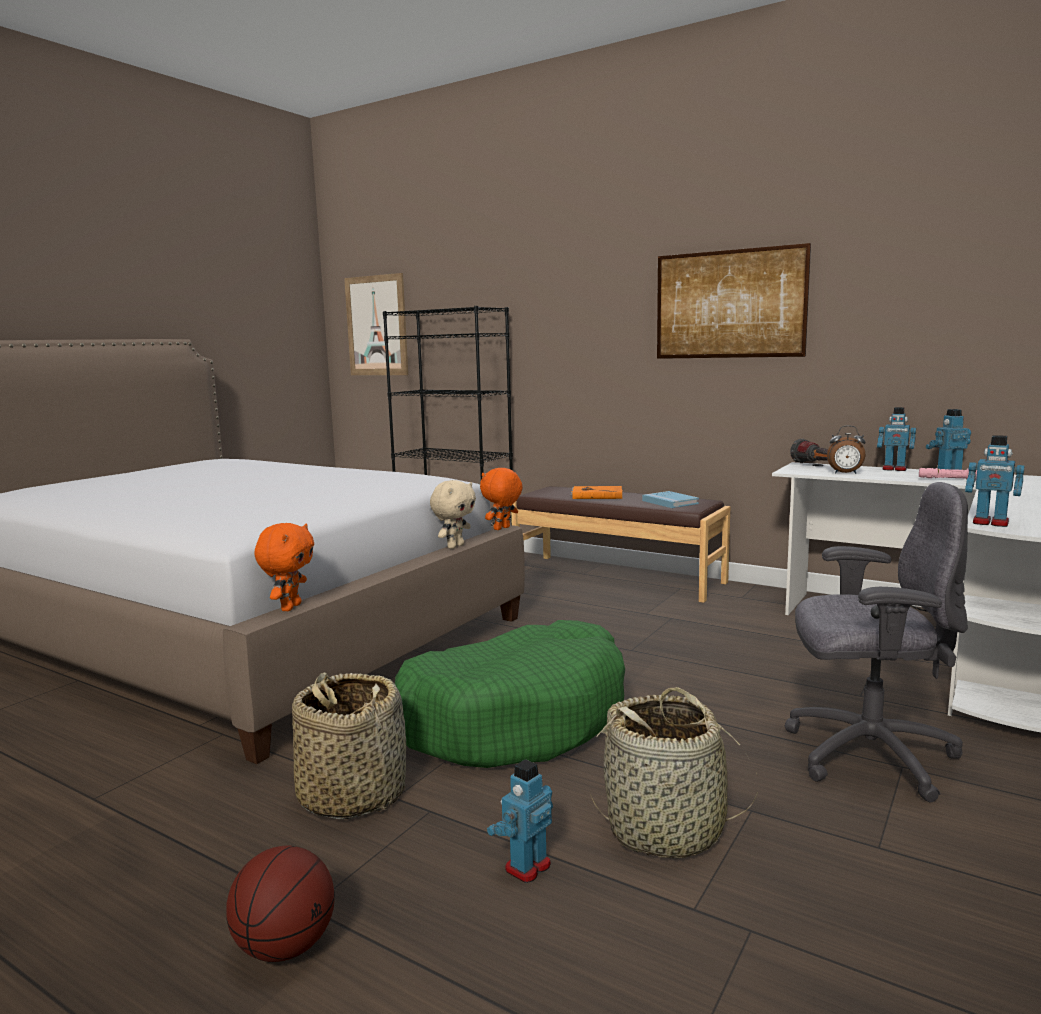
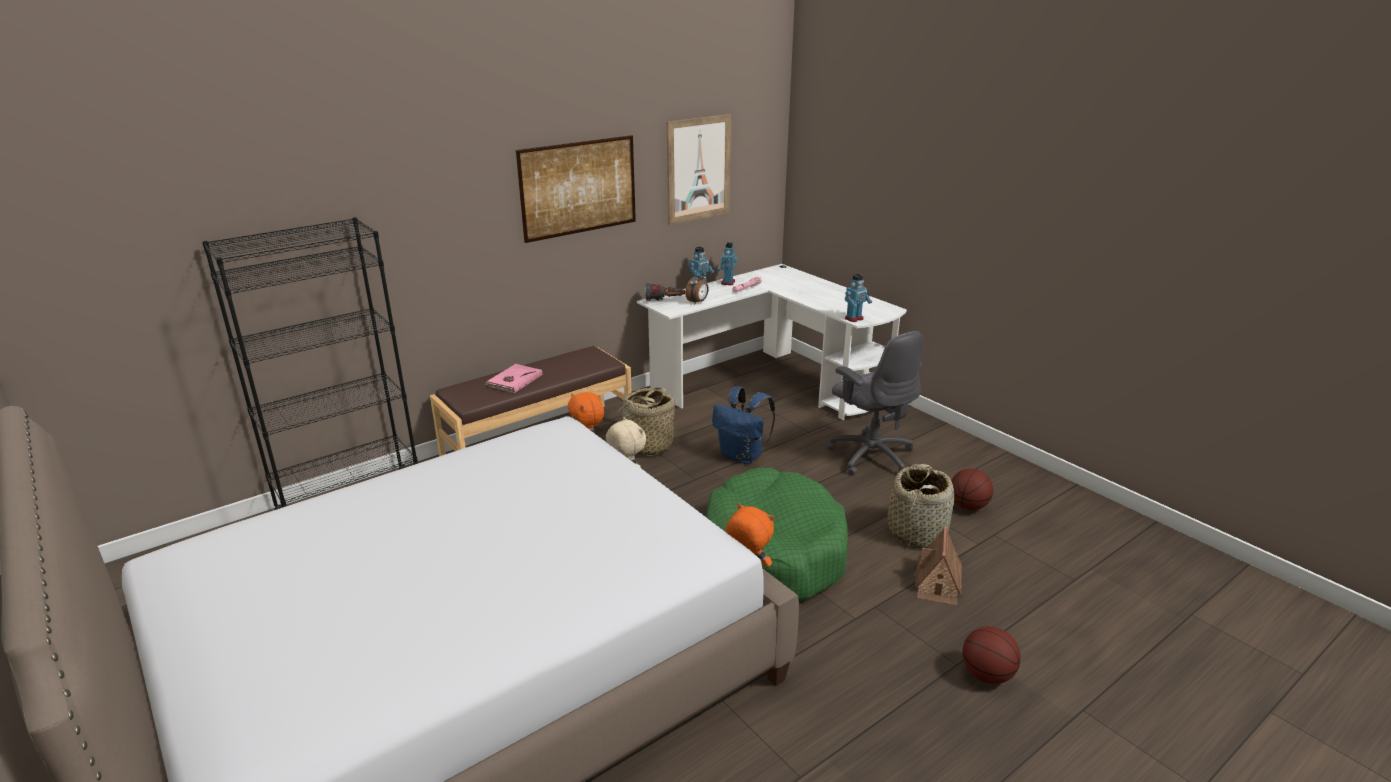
camera: 70 degrees left, 15 degrees up
(352, 794) = (844, 636): basket -> basket (647, 445)
(376, 326) = (107, 270): picture -> picture (698, 169)
(527, 867) = (938, 583): toy robot -> toy house
(596, 495) = (514, 380): orange book -> pink book
(670, 502) = (579, 362): blue book -> none
(720, 665) = (743, 456): none -> blue backpack
(824, 884) = (968, 506): none -> basketball
(867, 755) = (871, 455): grey office chair -> grey office chair turned 120 degrees clockwise

